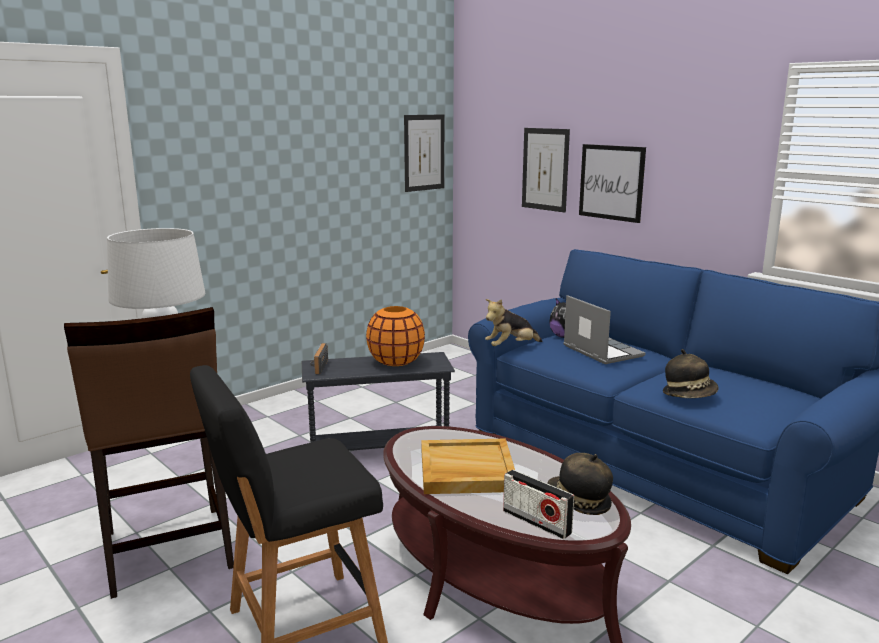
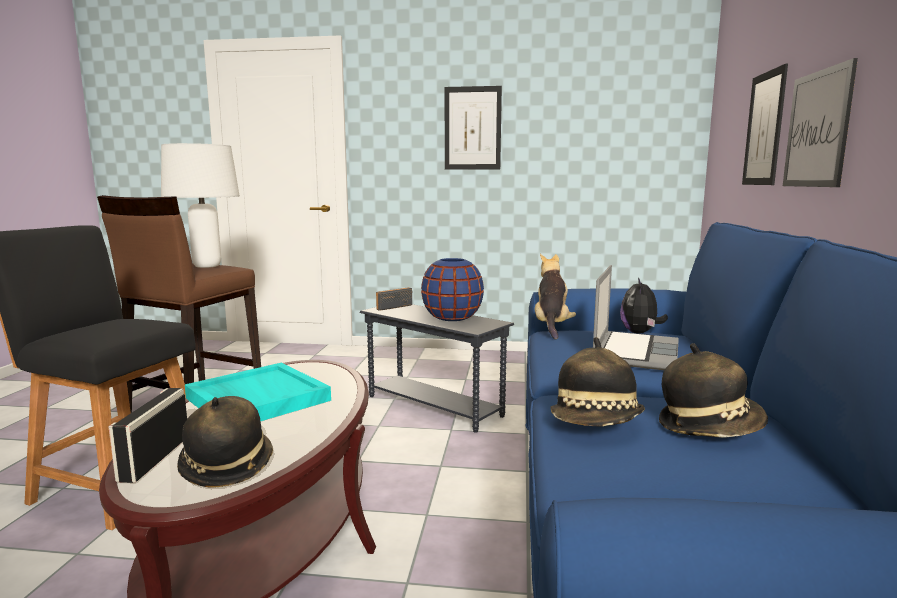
camera: 50 degrees right, 5 degrees down
(396, 362) = (452, 318): orange vase -> blue vase
(424, 152) = (660, 129): picture -> picture (472, 128)
(466, 470) = (256, 399): beige tray -> turquoise tray
(511, 347) = (551, 326): plush toy -> plush toy turned 75 degrees clockwise
(717, 379) = (709, 427): none -> hat

